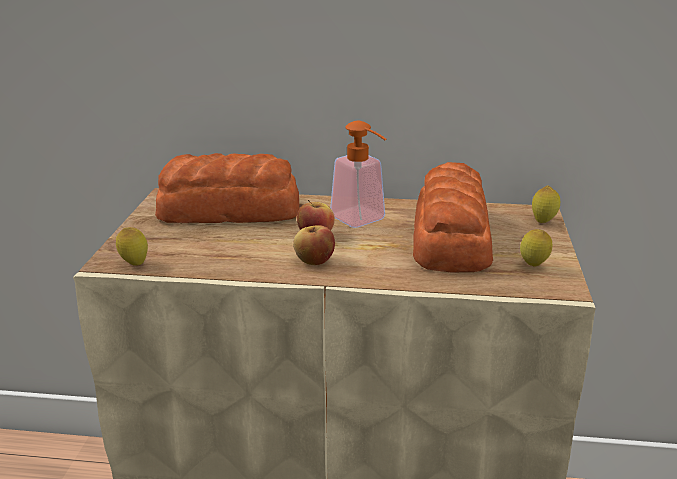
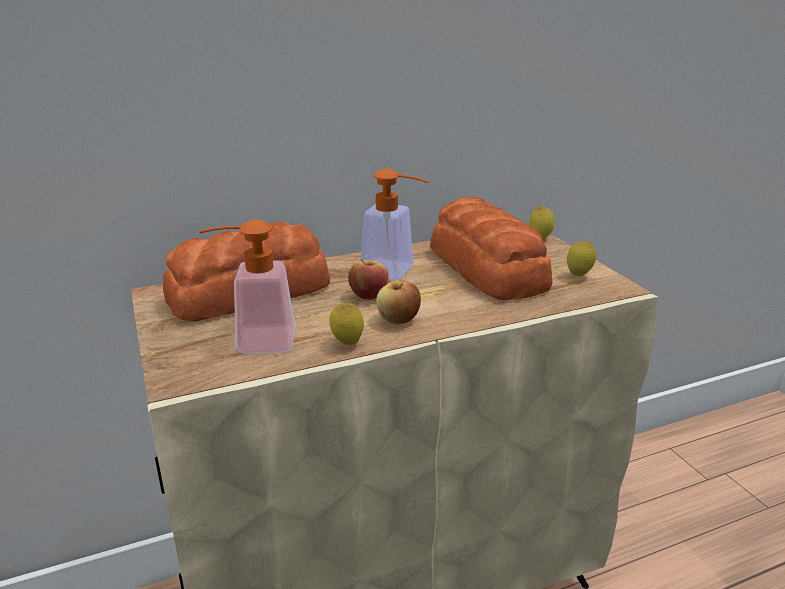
camera: 30 degrees left, 0 degrees up
(134, 264) = (211, 375): lemon -> lemon (347, 344)
(189, 248) = (254, 341): none -> soap dispenser

